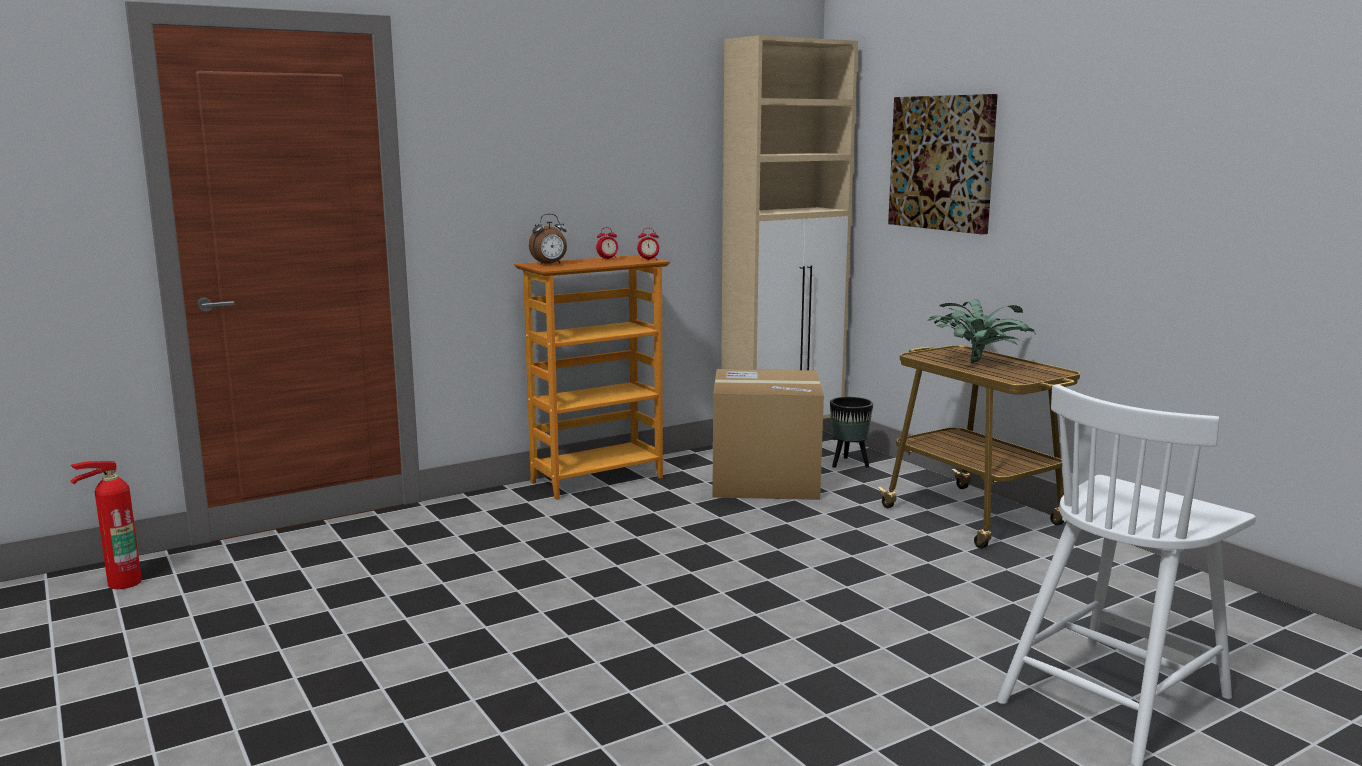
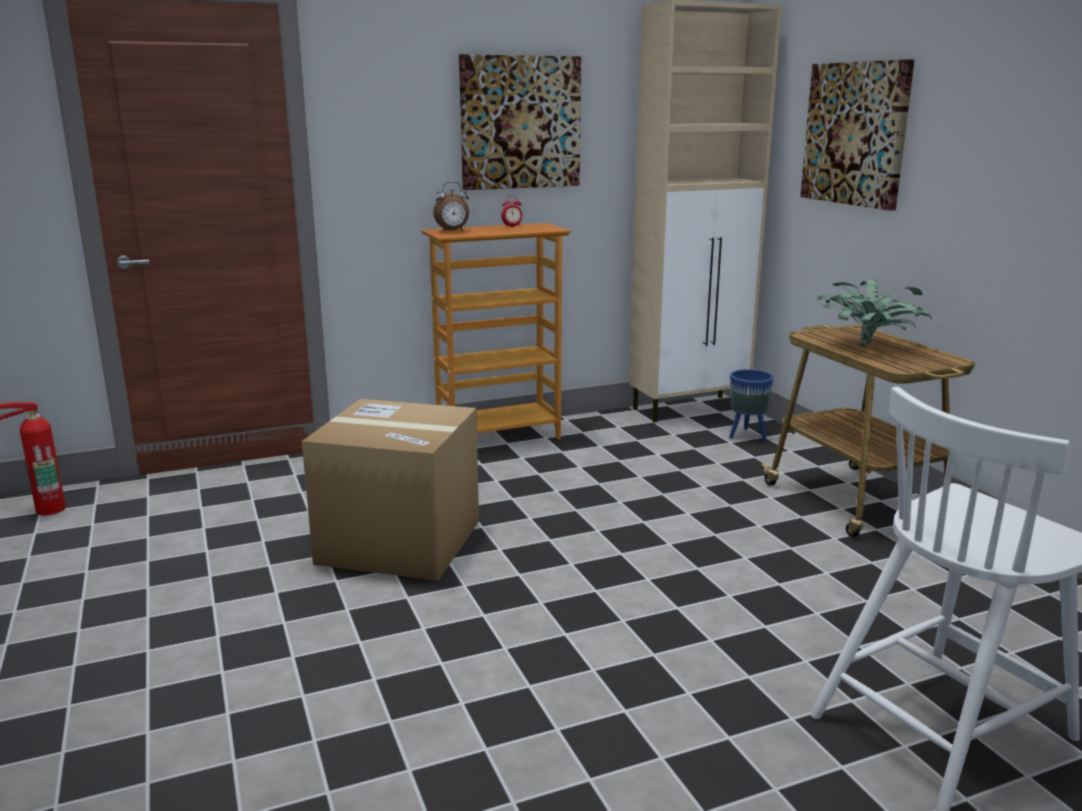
camera: 10 degrees right, 5 degrees up
(610, 154) = (520, 122): none -> picture
(648, 260) = (550, 228): alarm clock -> none
(765, 480) = (657, 448): cardboard box -> cardboard box (400, 542)
(849, 464) = (747, 435): black planter -> blue planter

